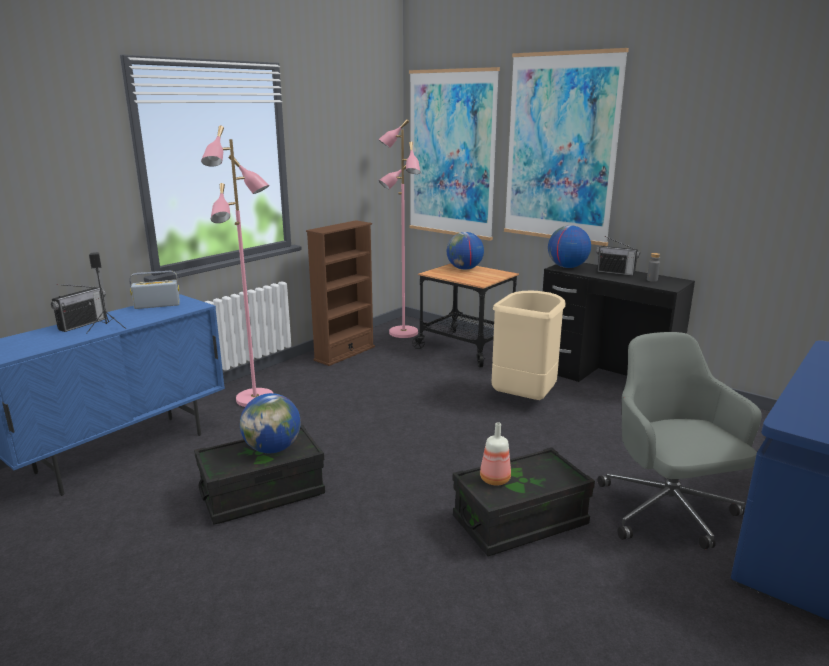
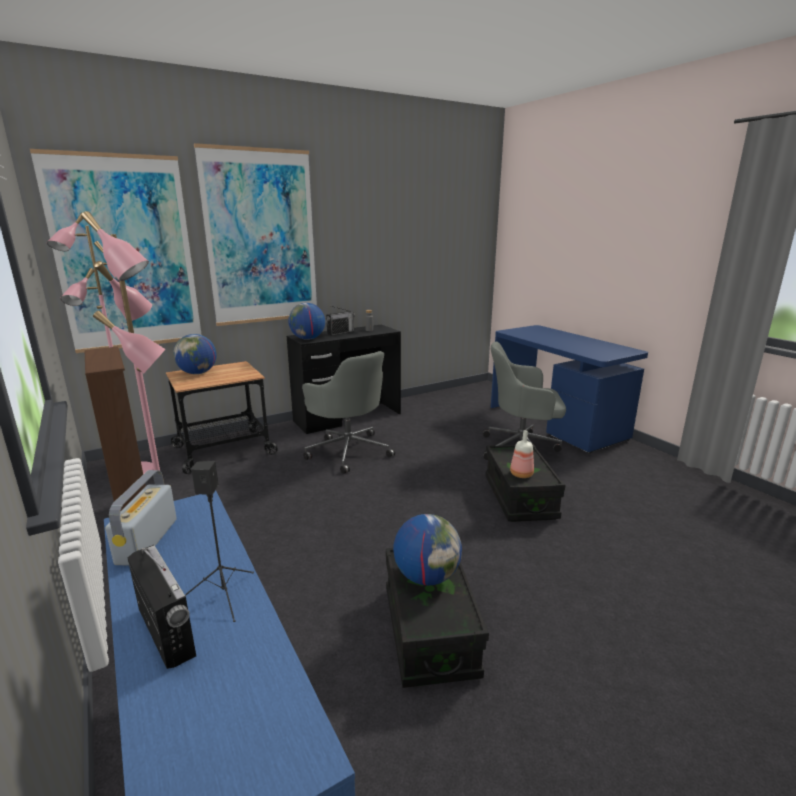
camera: 70 degrees left, 0 degrees up
(524, 398) = (348, 451): beige trash can -> grey office chair

